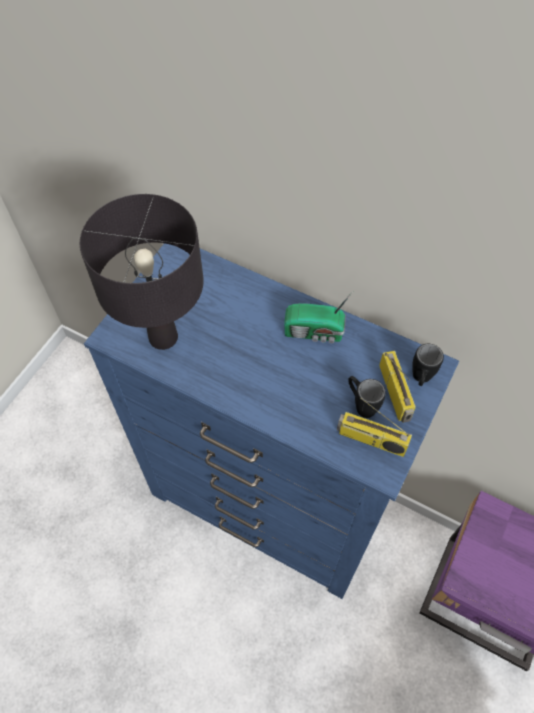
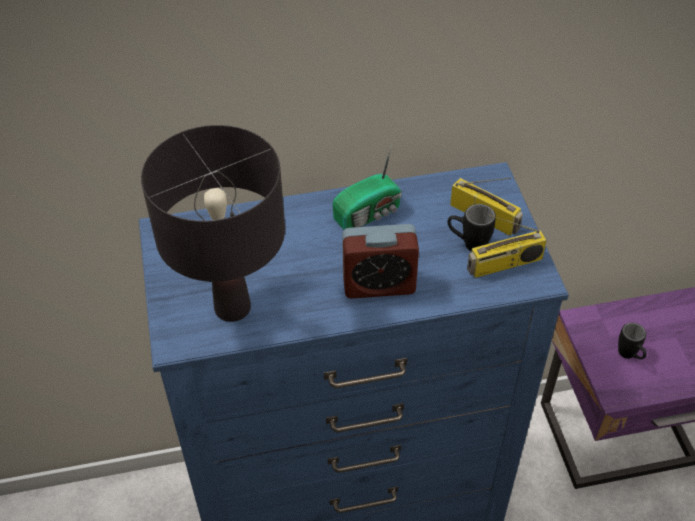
camera: 40 degrees left, 10 degrees down
(269, 389) = (379, 284): none -> alarm clock
(420, 380) = (493, 194): black mug -> black mug (629, 356)

